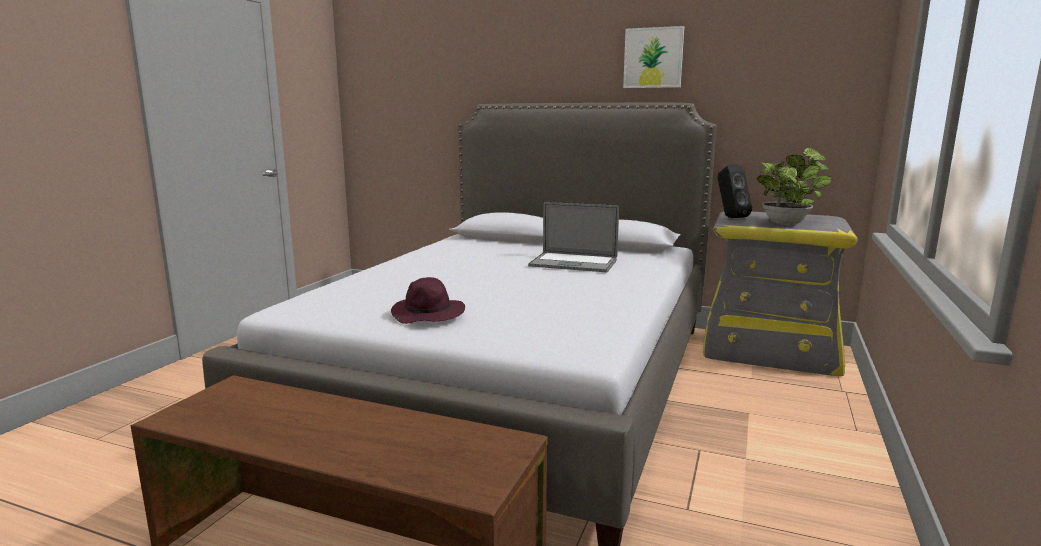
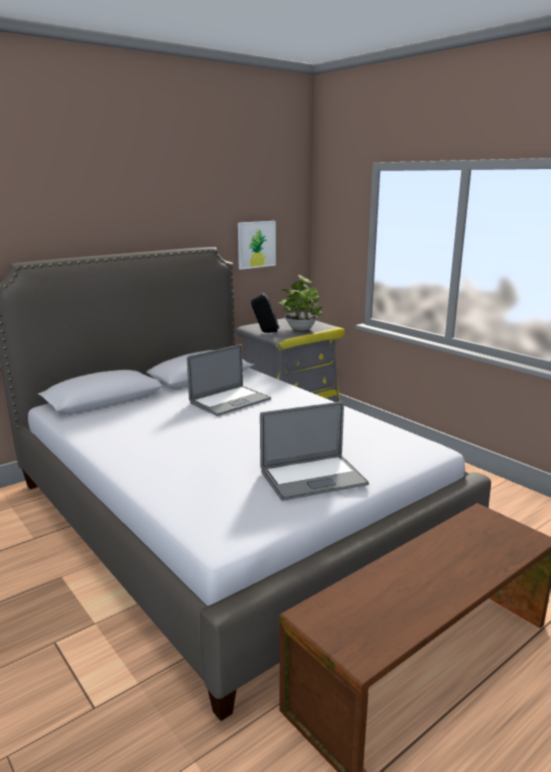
camera: 60 degrees left, 5 degrees up
(429, 315) = (313, 478): purple hat -> laptop
(653, 58) = (174, 208): picture -> picture (256, 244)

